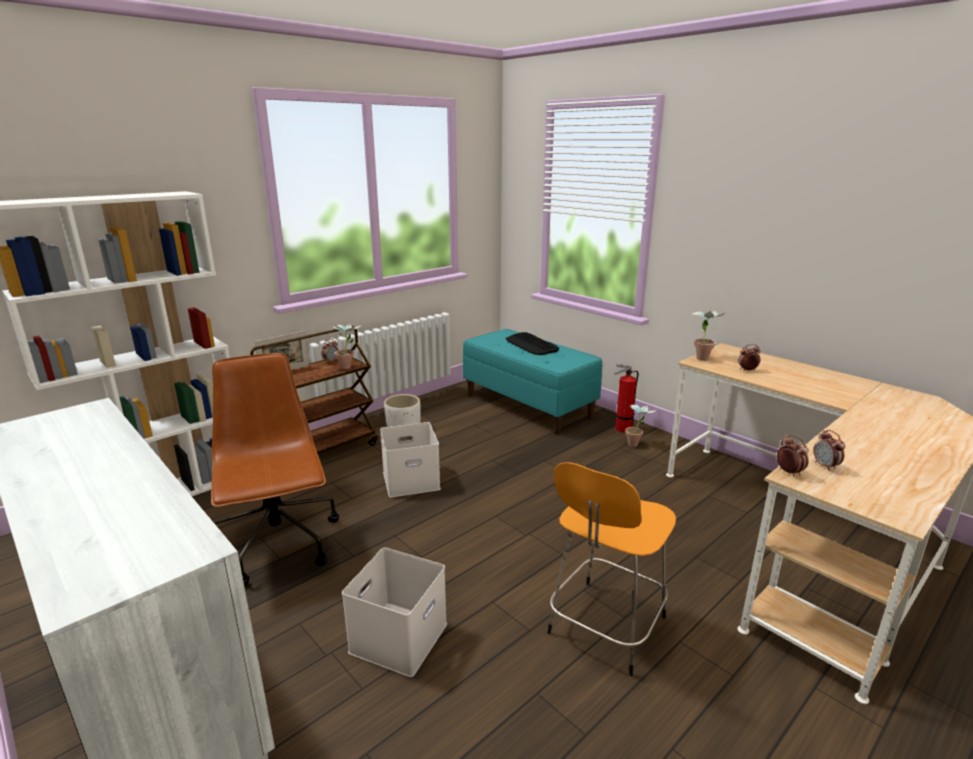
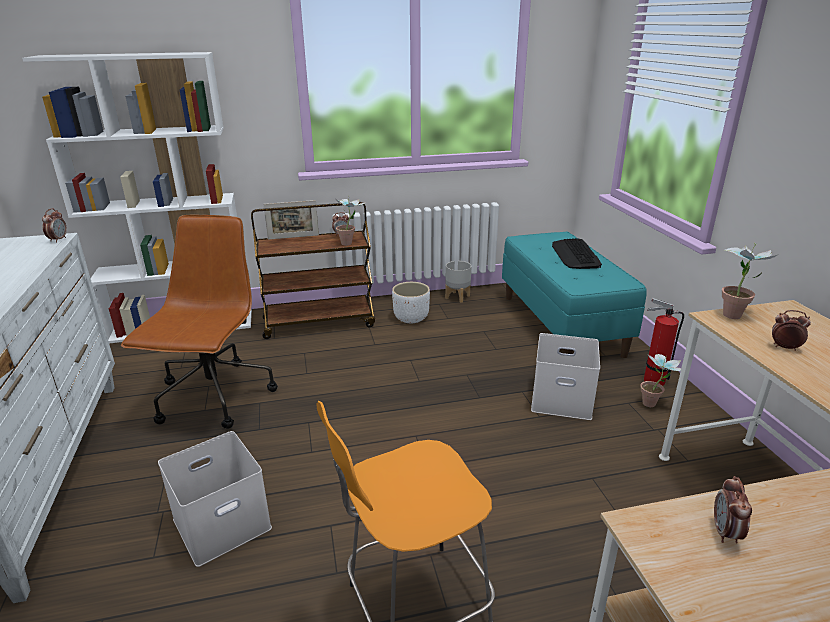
camera: 30 degrees right, 5 degrees up
(412, 479) = (372, 371): white storage box -> white storage box (563, 398)
(427, 403) = (457, 297): none -> grey planter
(789, 472) = (649, 519): alarm clock -> alarm clock (58, 240)

